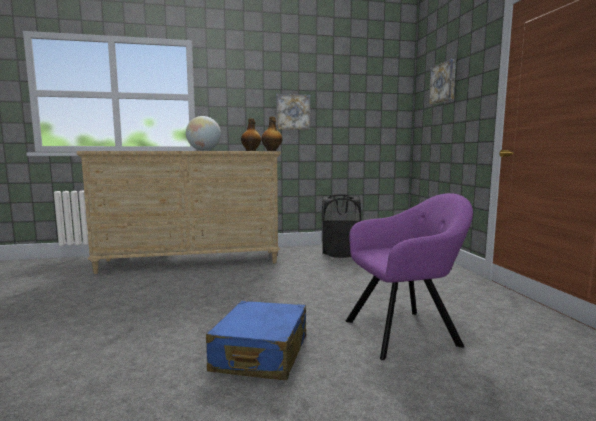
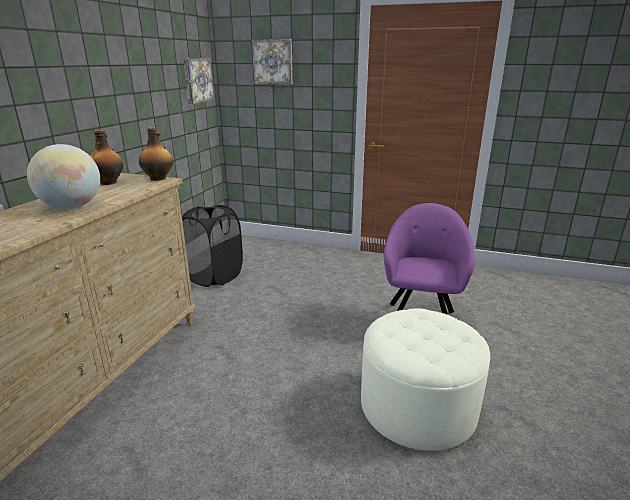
camera: 60 degrees left, 15 degrees up
(260, 354) = (417, 407): blue suitcase -> white ottoman
(292, 112) = (111, 102): picture -> picture (197, 80)

